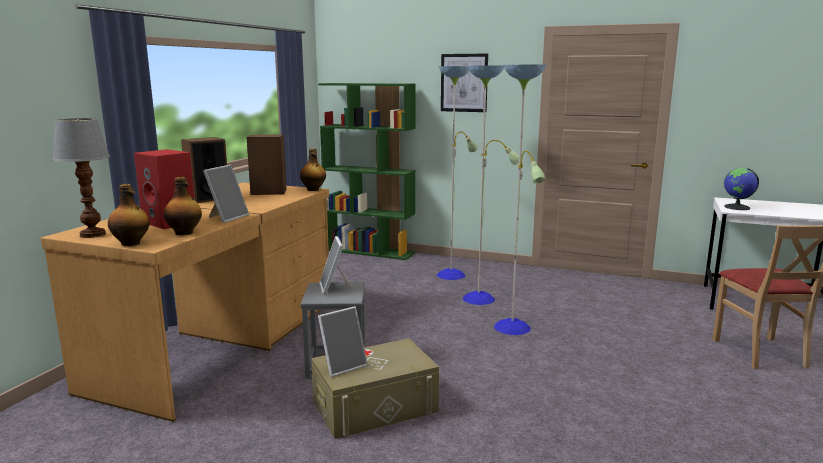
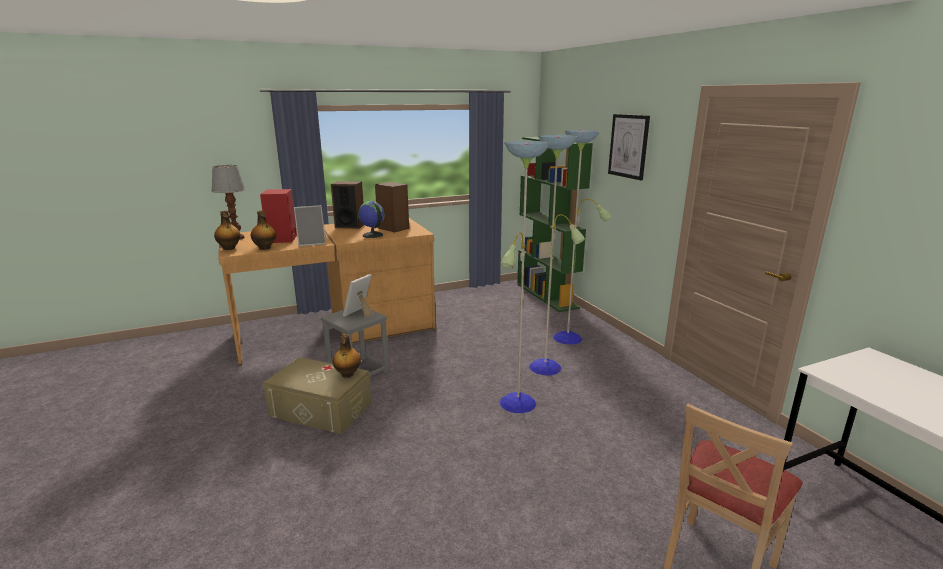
camera: 45 degrees right, 5 degrees up
(313, 189) = (422, 232): bottle -> bottle (347, 374)
(343, 366) = (299, 370): picture frame -> none
(737, 207) = (849, 371): globe -> globe (372, 235)

